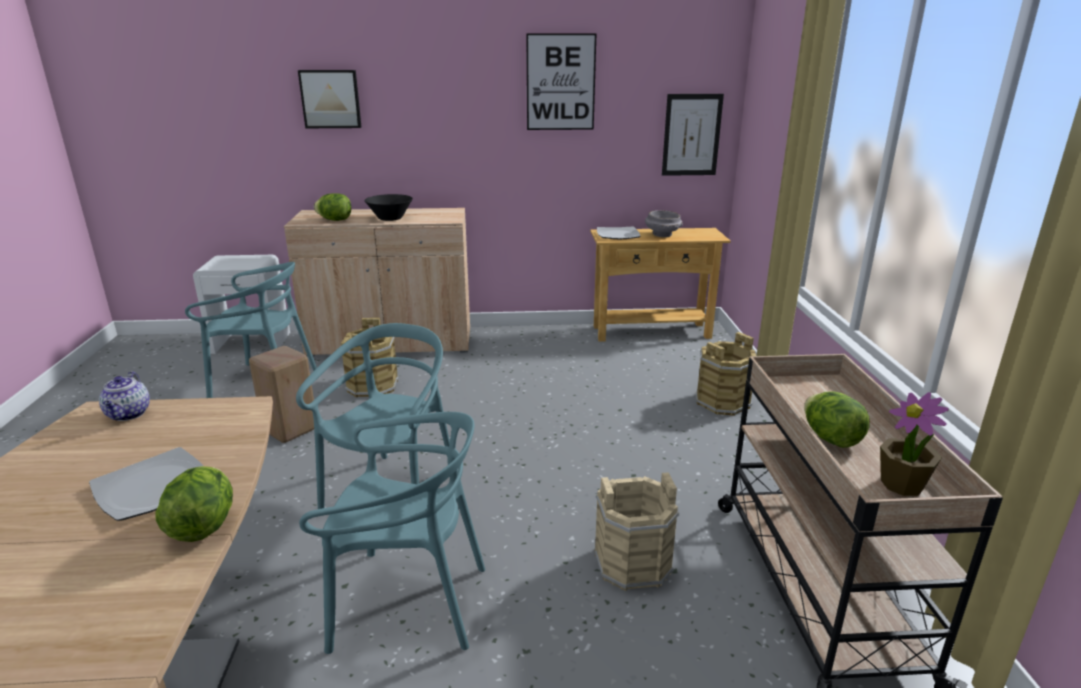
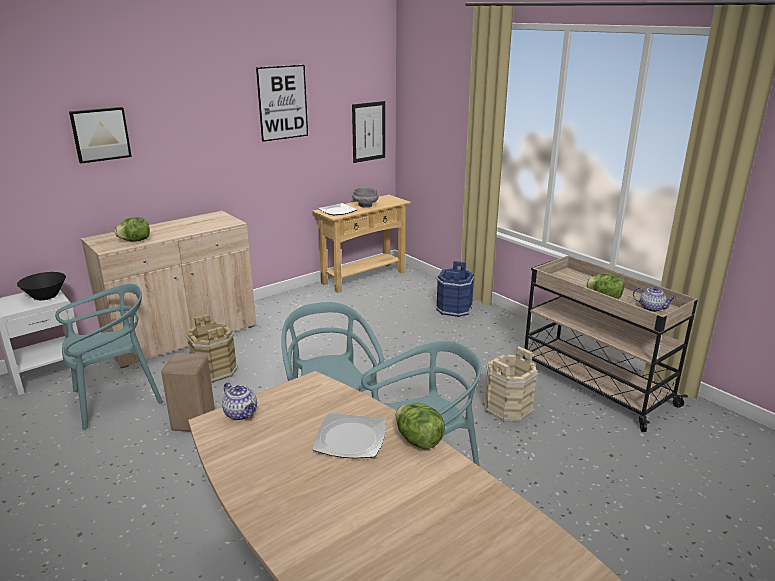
camera: 35 degrees left, 0 degrees up
(390, 218) = (181, 230): black bowl -> black bowl (45, 296)
(723, 402) = (454, 309): brown bucket -> blue bucket
(902, 485) = (652, 308): potted plant -> teapot

